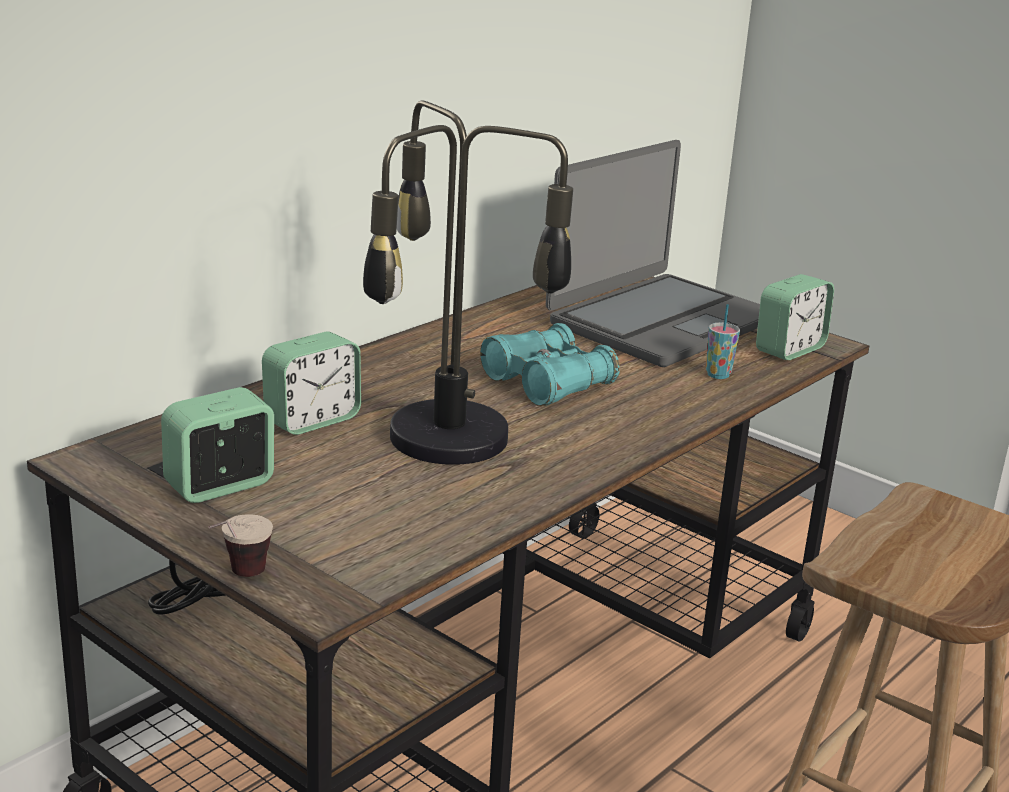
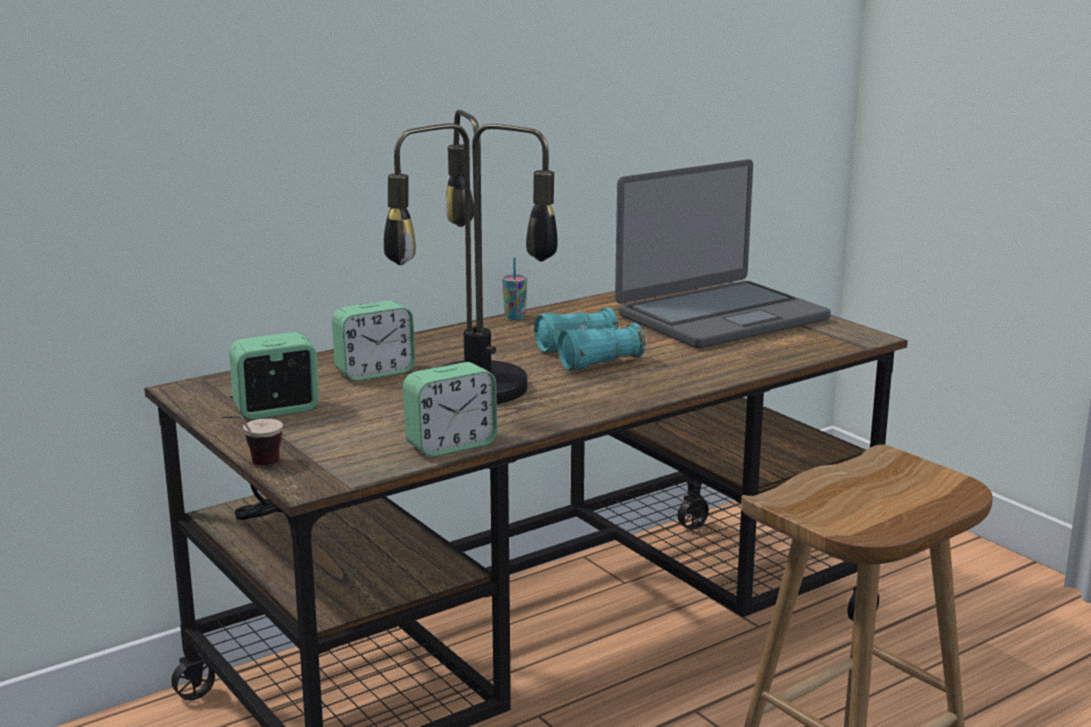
camera: 15 degrees right, 5 degrees down
(718, 375) = (745, 356): cup -> cup (514, 317)
(789, 349) = (826, 340): alarm clock -> alarm clock (451, 445)

